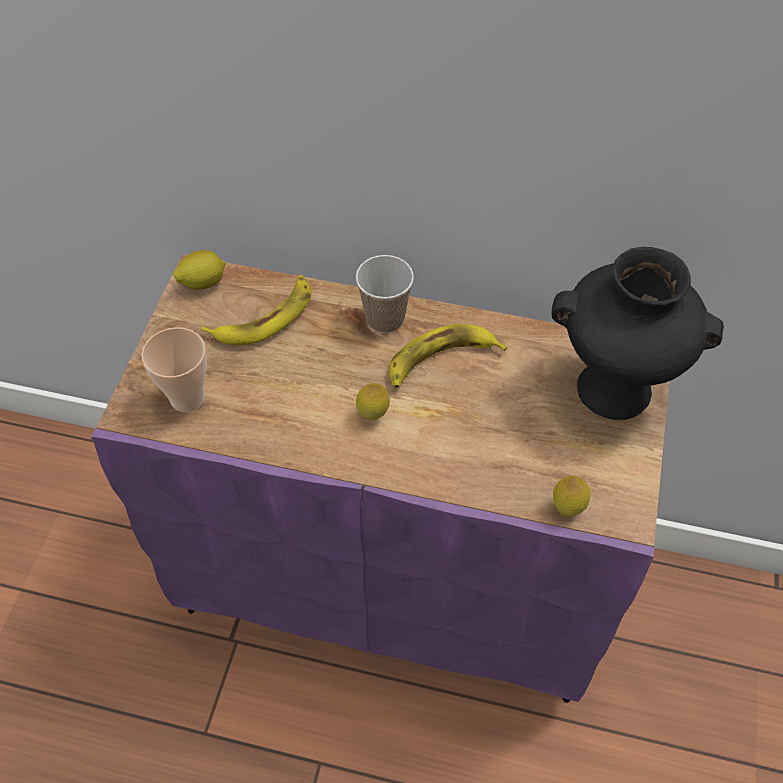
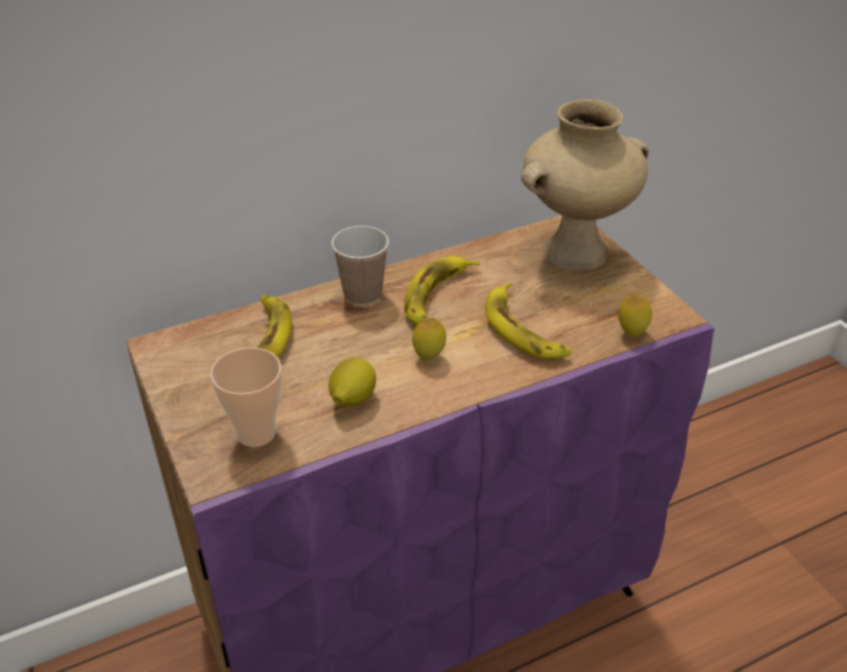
camera: 40 degrees left, 15 degrees down
(203, 283) = (171, 349): lemon -> lemon (352, 399)
(476, 441) = (523, 330): none -> banana
(615, 388) = (575, 251): black vase -> beige vase

